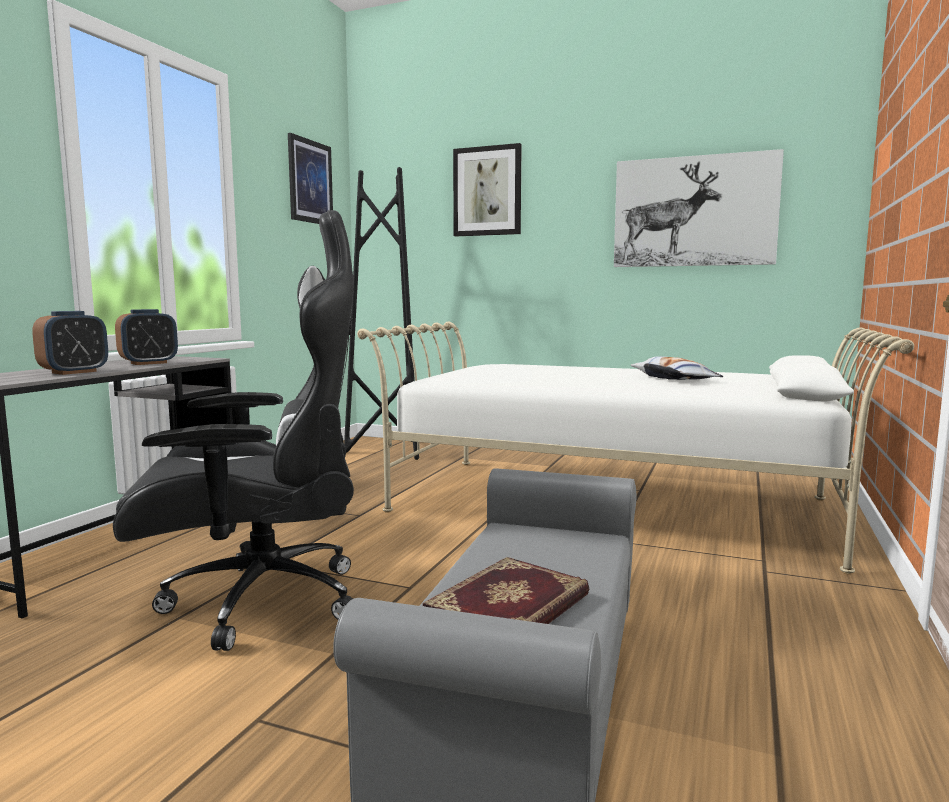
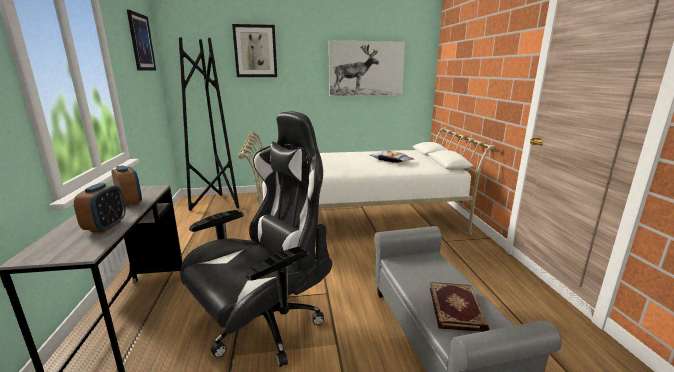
camera: 30 degrees left, 10 degrees up
(149, 363) = (130, 202): alarm clock -> alarm clock turned 60 degrees counterclockwise

